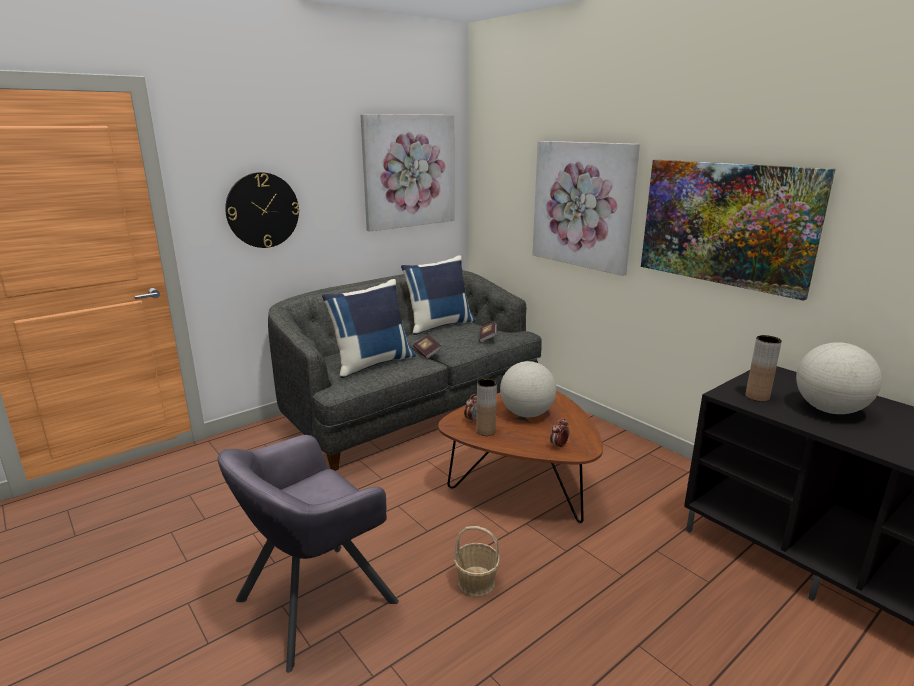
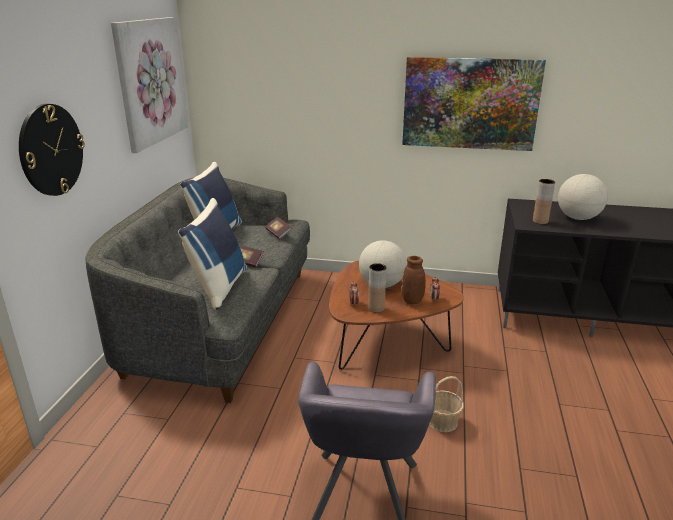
camera: 40 degrees left, 5 degrees up
(530, 440) = (412, 302): none -> brown vase
(582, 205) = (336, 99): picture -> none

